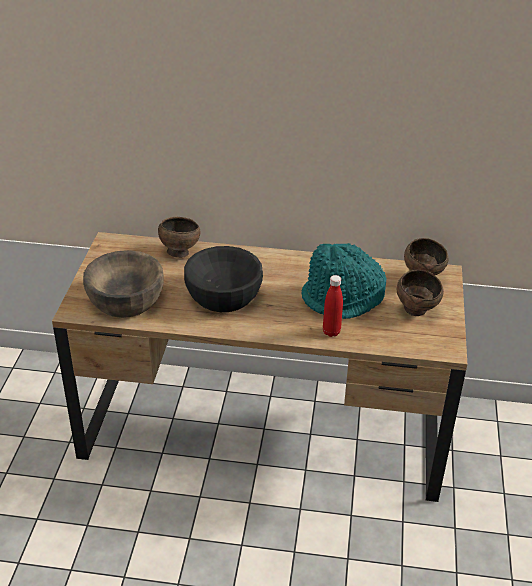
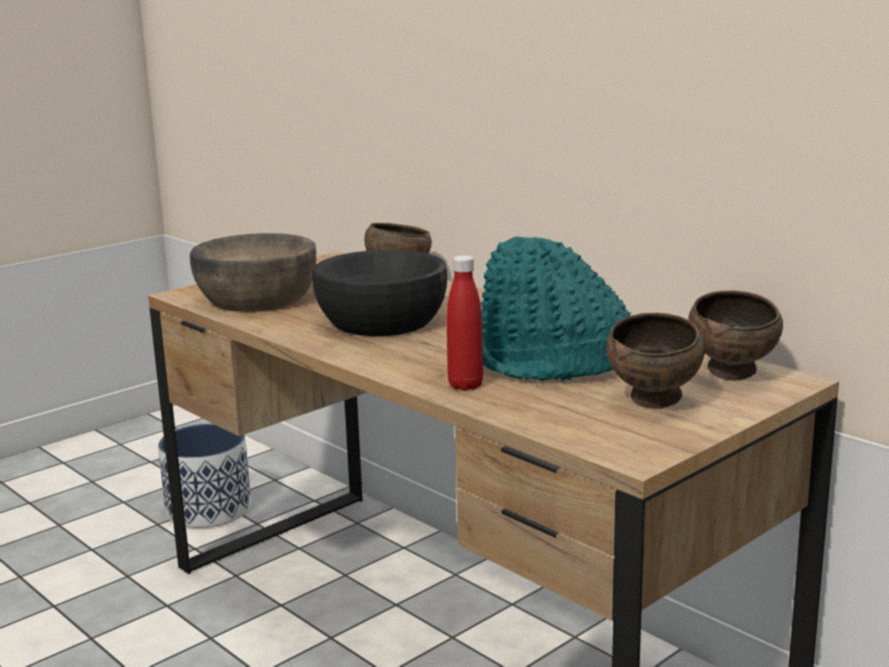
camera: 40 degrees right, 20 degrees down
(42, 411) = (209, 509): none -> planter

